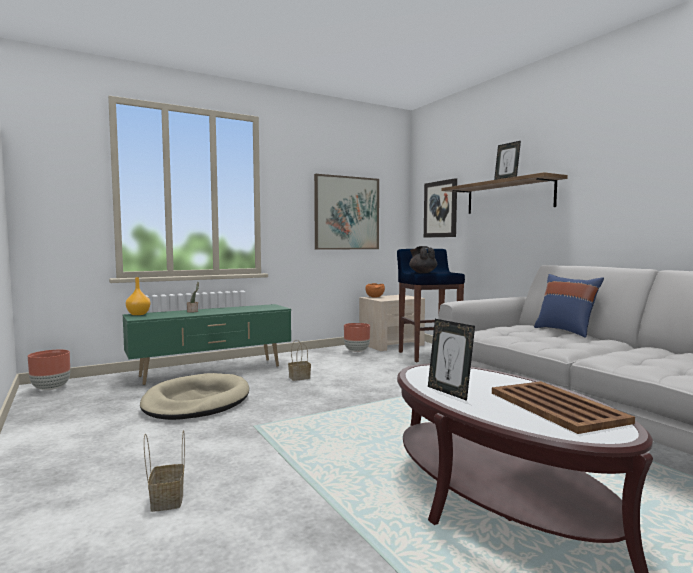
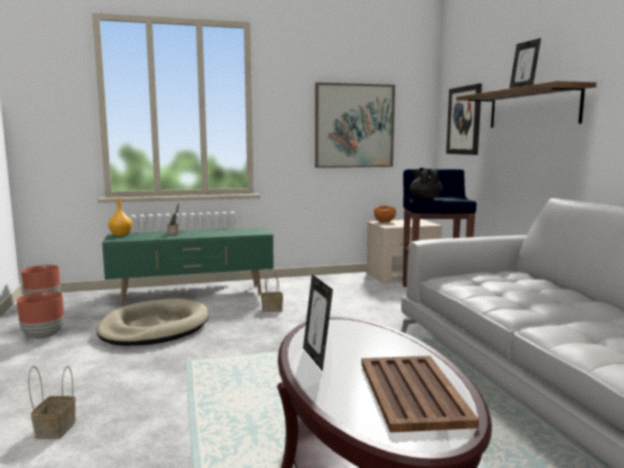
camera: 15 degrees right, 5 degrees up
(356, 351) = (356, 281): brown planter -> brown planter (43, 336)
(566, 331) = (556, 285): blue pillow -> none

